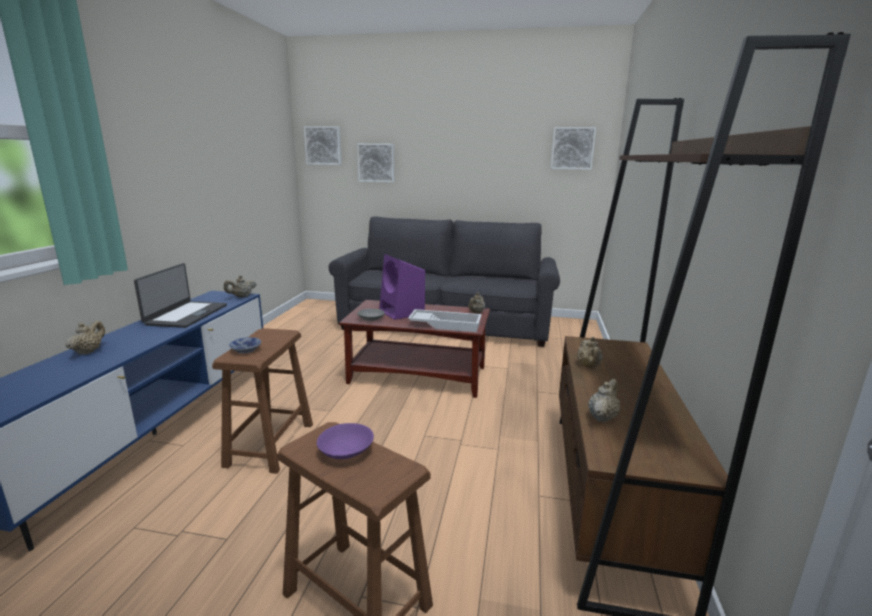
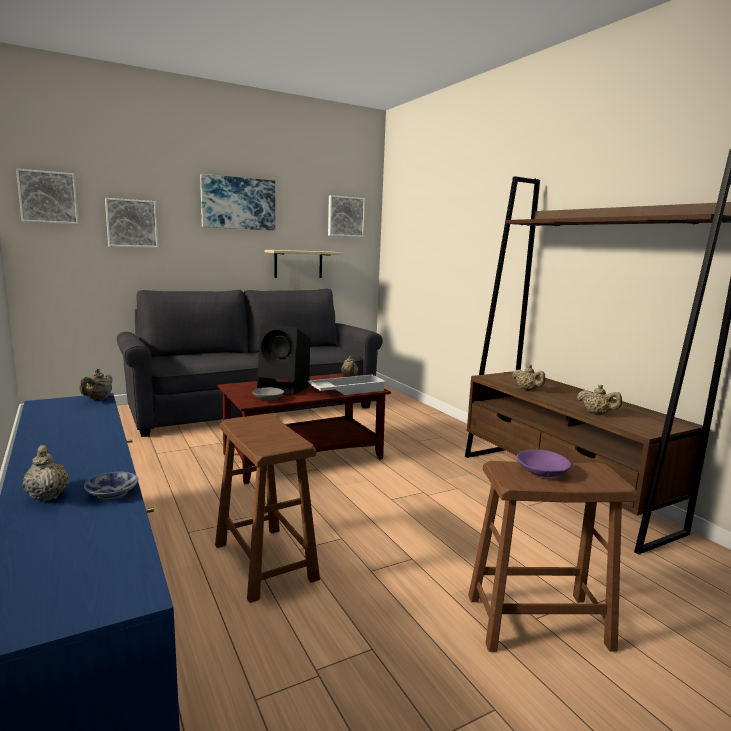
camera: 40 degrees left, 5 degrees down
(186, 315) = (74, 429): laptop -> none
(245, 349) = (263, 439): bowl -> bowl (110, 493)
(402, 312) = (285, 388): purple speaker -> black speaker
(461, 141) = (238, 203): none -> picture
(517, 197) = (298, 264): none -> beige shelf
(602, 417) = (597, 413): beige teapot -> beige teapot turned 135 degrees clockwise

